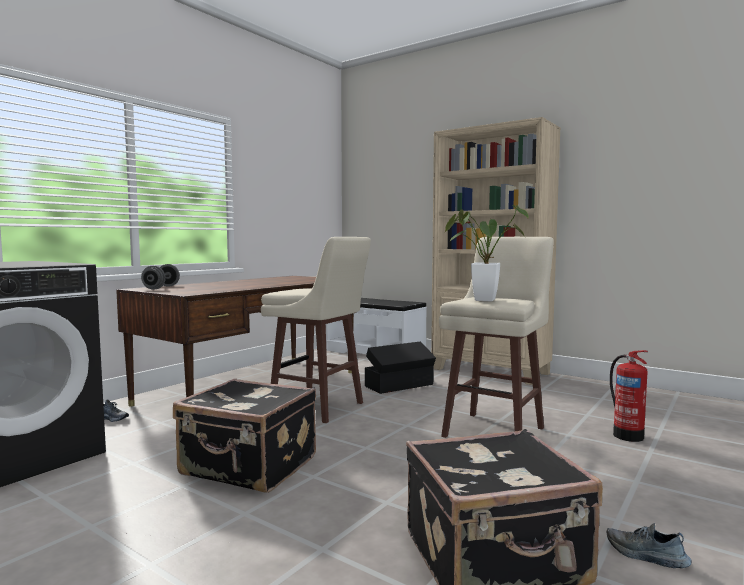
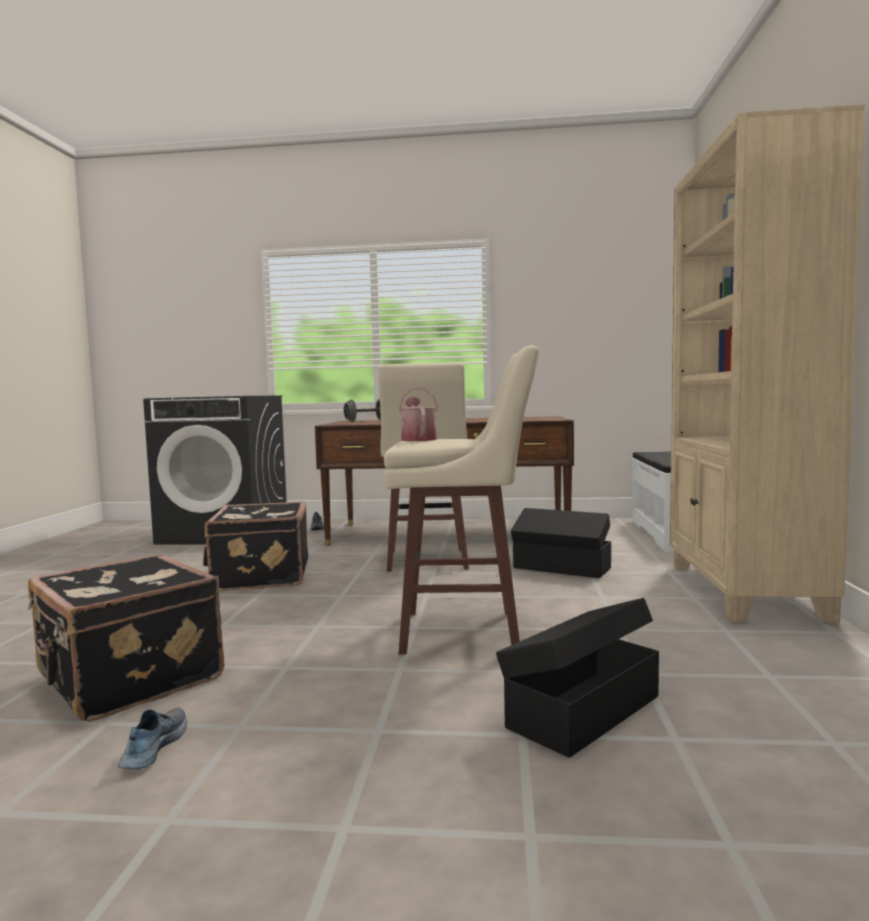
camera: 60 degrees right, 0 degrees up
(479, 300) = (418, 439): potted plant -> watering can
(627, 435) = (581, 711): fire extinguisher -> black storage box

